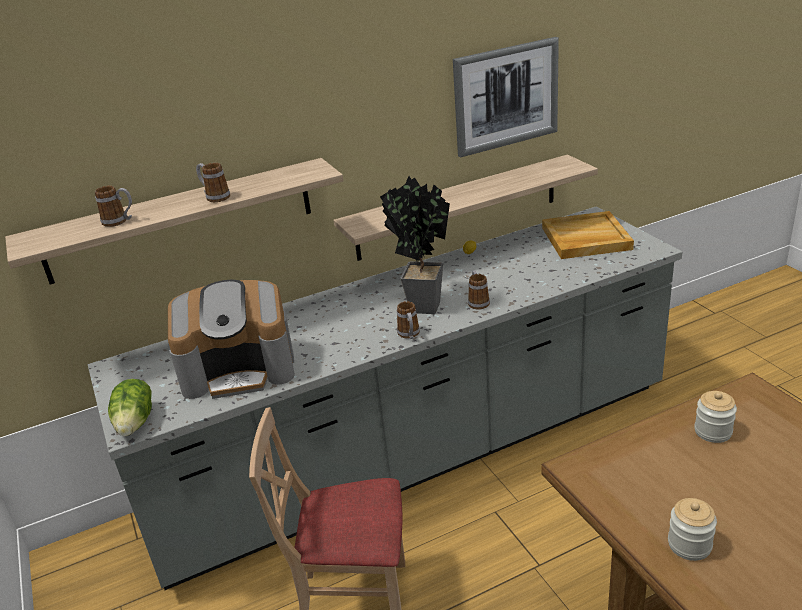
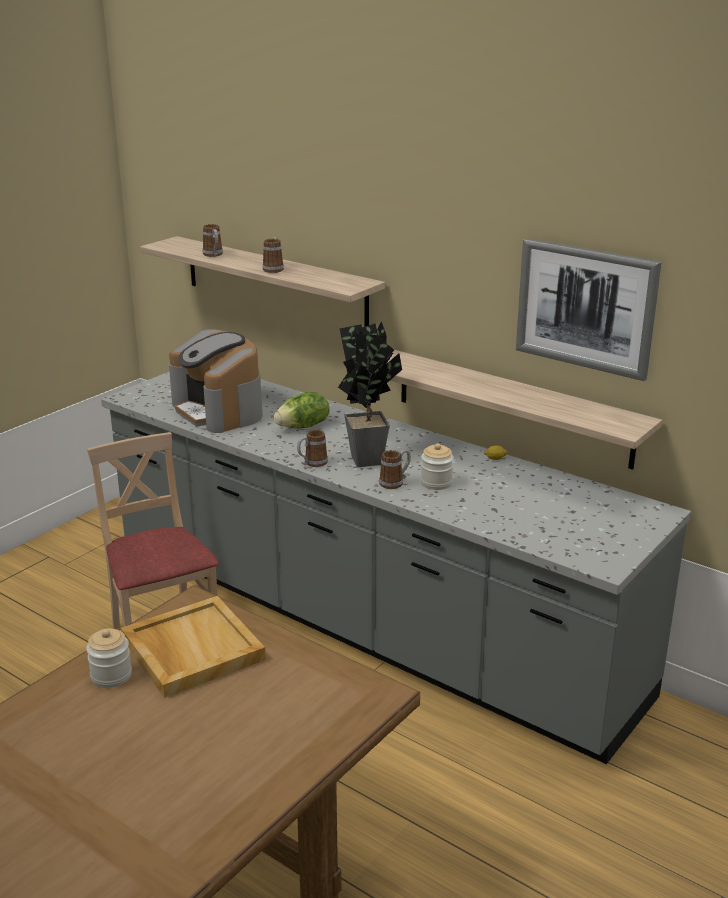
camera: 60 degrees right, 5 degrees down
(136, 422) = (136, 396): lettuce -> lettuce (303, 426)
(585, 239) = (589, 517): beige tray -> beige tray (191, 649)
(713, 431) = (287, 673): jar -> jar (436, 483)

